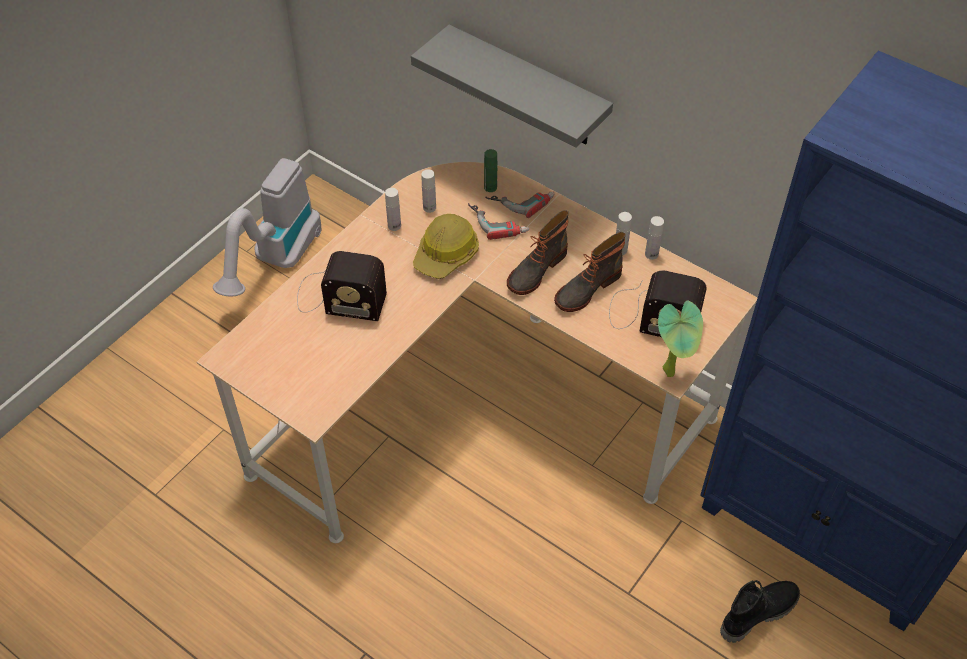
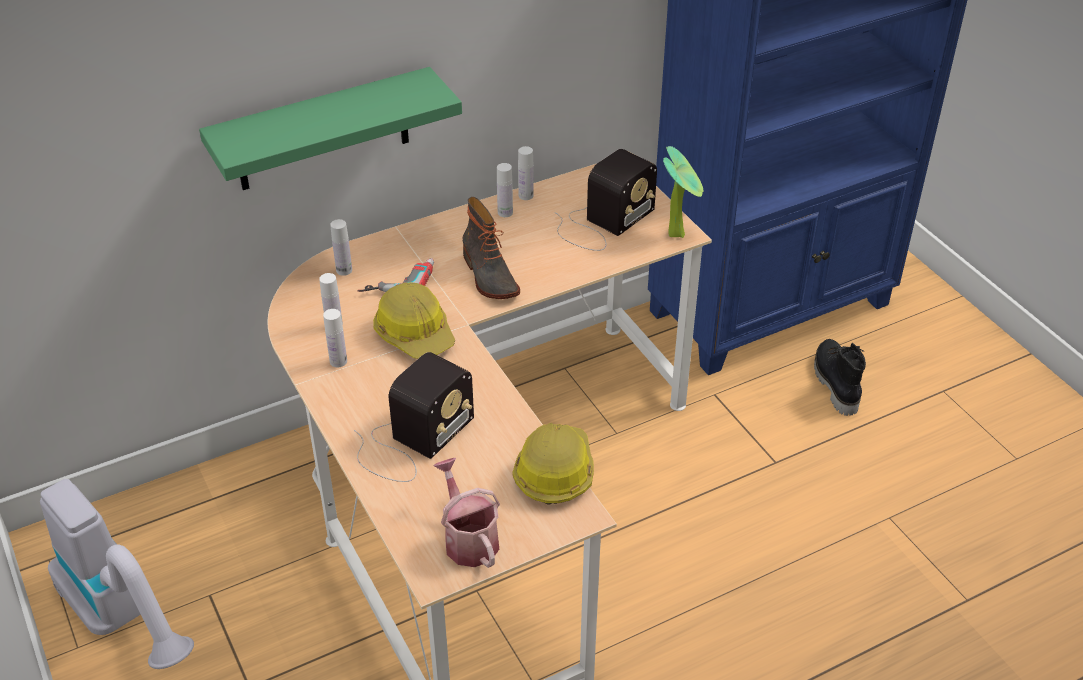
camera: 65 degrees left, 10 degrees down
(263, 363) = (468, 538): none -> watering can
(347, 387) = (554, 471): none -> hard hat
(490, 187) = (344, 270): green bottle -> white bottle
(521, 199) = (381, 254): power drill -> none
(527, 88) = (322, 131): grey shelf -> green shelf
(586, 288) = (538, 250): boot -> none

